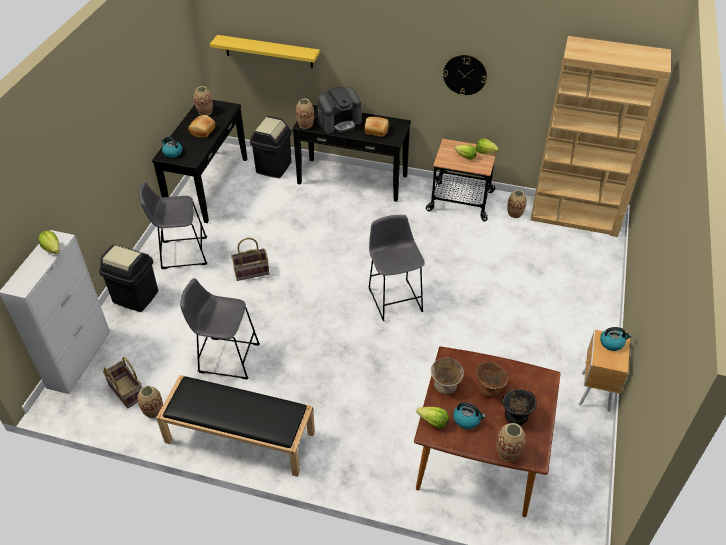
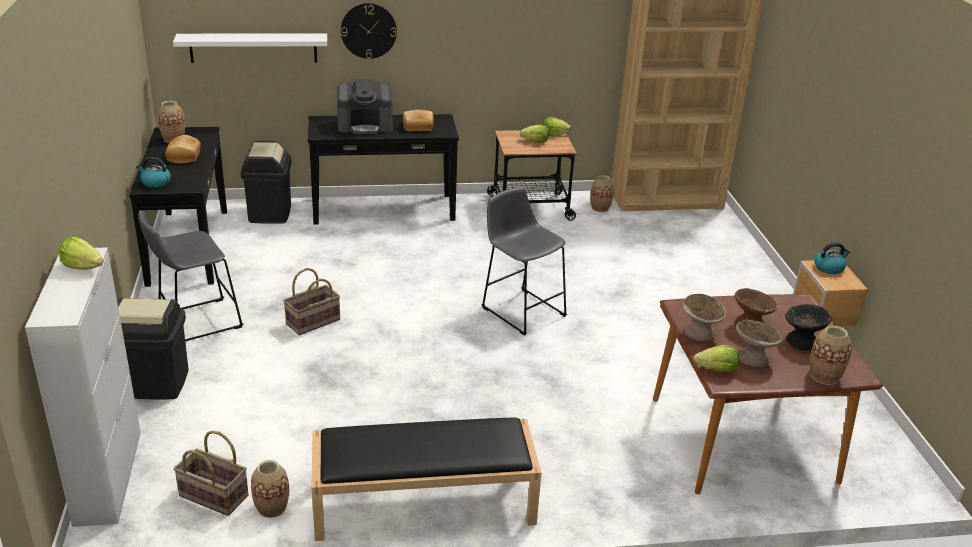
camera: 25 degrees left, 15 degrees down
(226, 357) = (340, 420): grey stool -> none
(268, 51) = (253, 48): yellow shelf -> white shelf
(305, 124) = (323, 133): vase -> none
(339, 122) = (365, 125): coffee machine -> coffee machine turned 45 degrees clockwise
(465, 74) = (518, 39): wall clock -> wall clock (368, 30)
(467, 419) = (752, 358): kettle -> beige bowl

